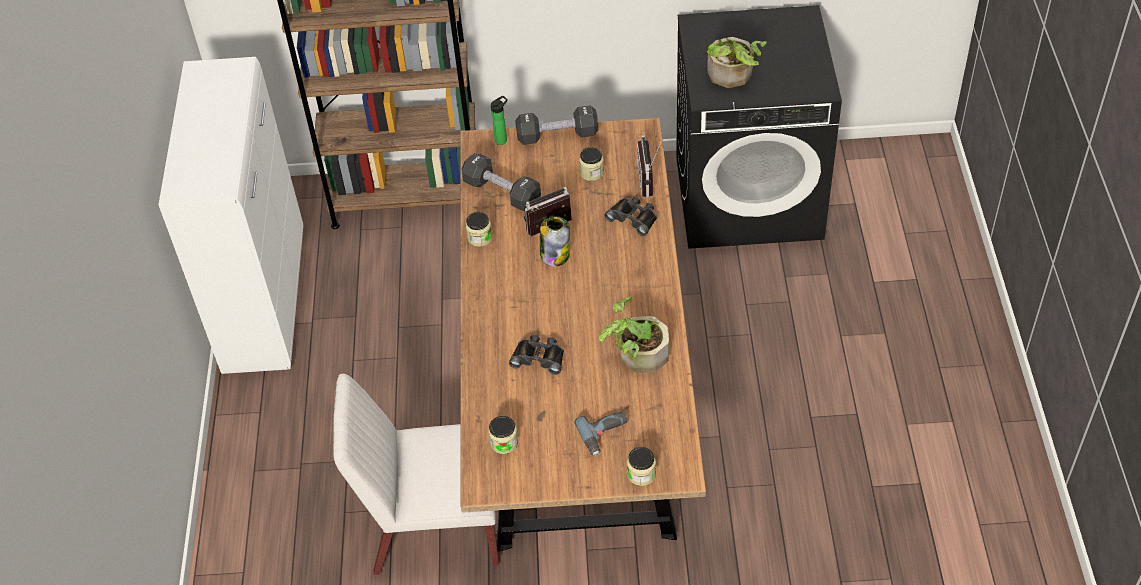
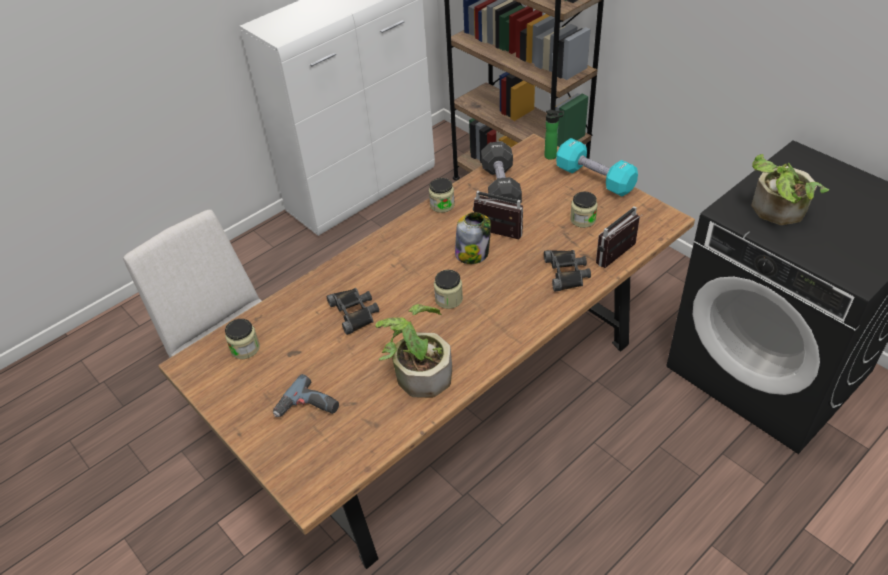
camera: 50 degrees right, 5 degrees down
(557, 136) = (595, 179): black dumbbell -> turquoise dumbbell
(641, 474) = (283, 463): jar -> jar (449, 299)

